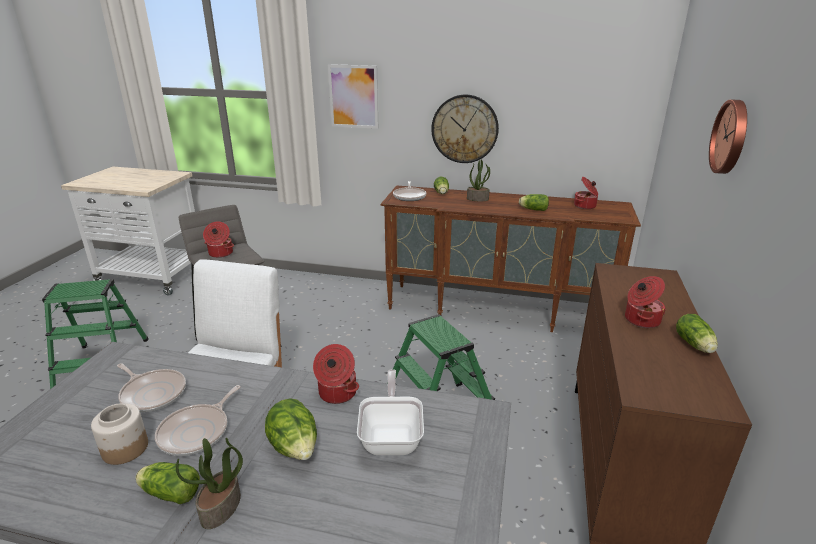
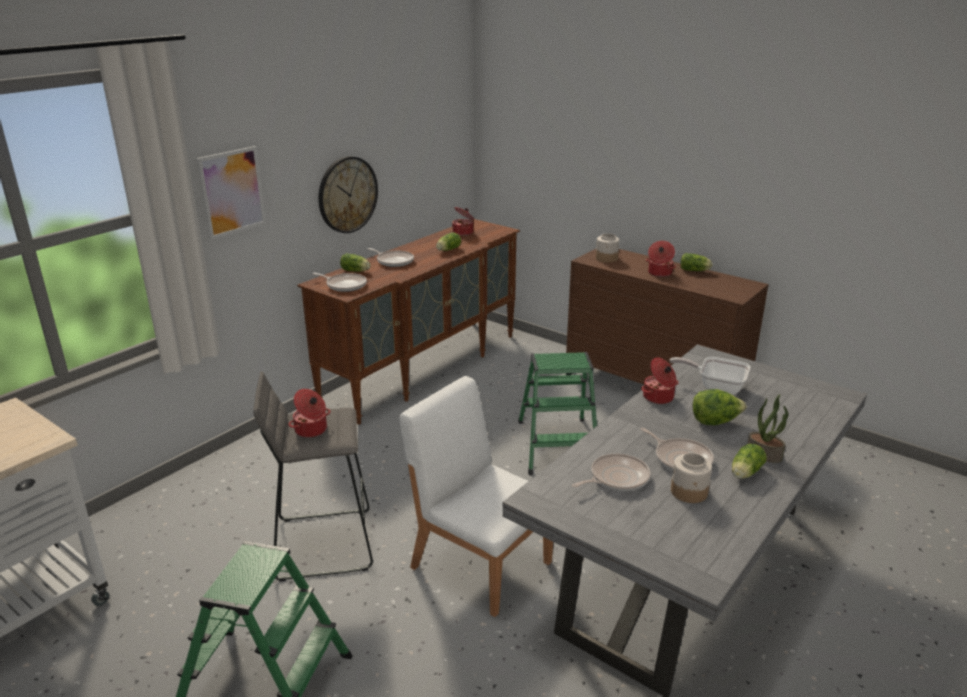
camera: 65 degrees left, 0 degrees up
(478, 199) = (394, 261): potted plant -> frying pan
(635, 280) = (607, 258): none -> jar
(731, 137) = (642, 141): wall clock -> none

